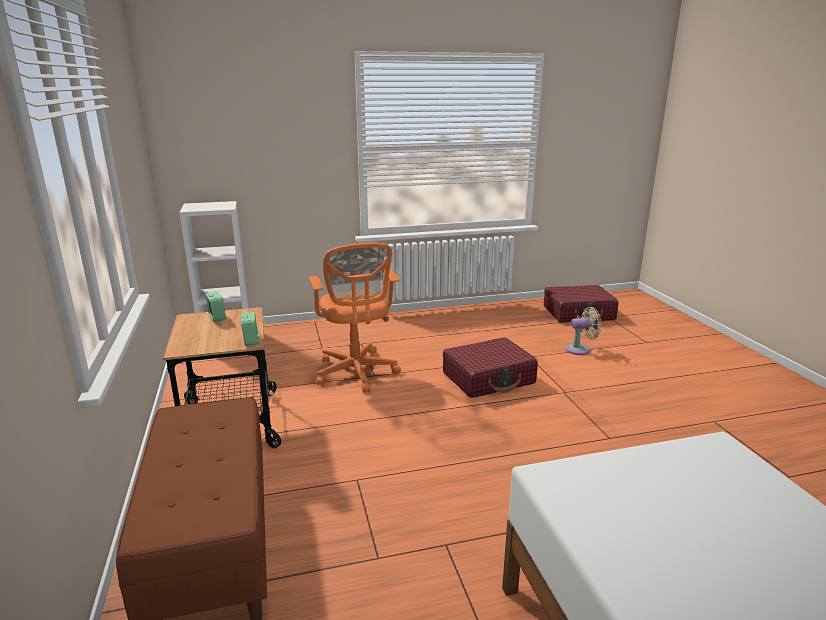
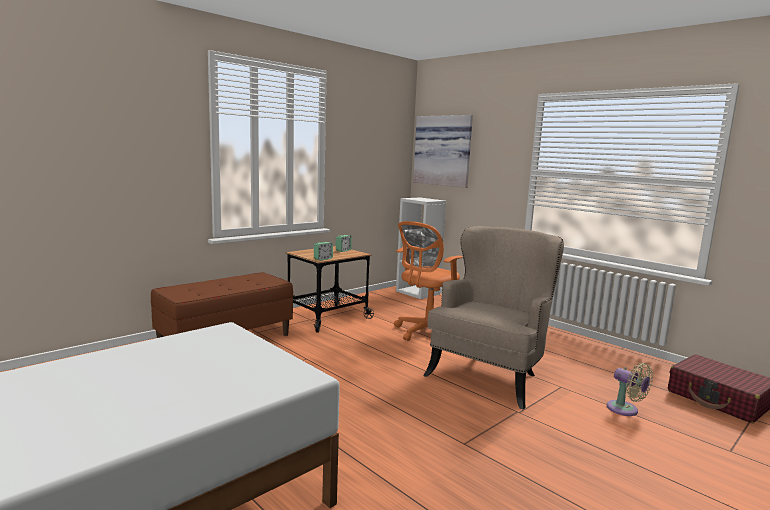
camera: 60 degrees right, 10 degrees down
(214, 129) = (443, 150): none -> picture
(489, 378) = (490, 375): red suitcase -> beige armchair

